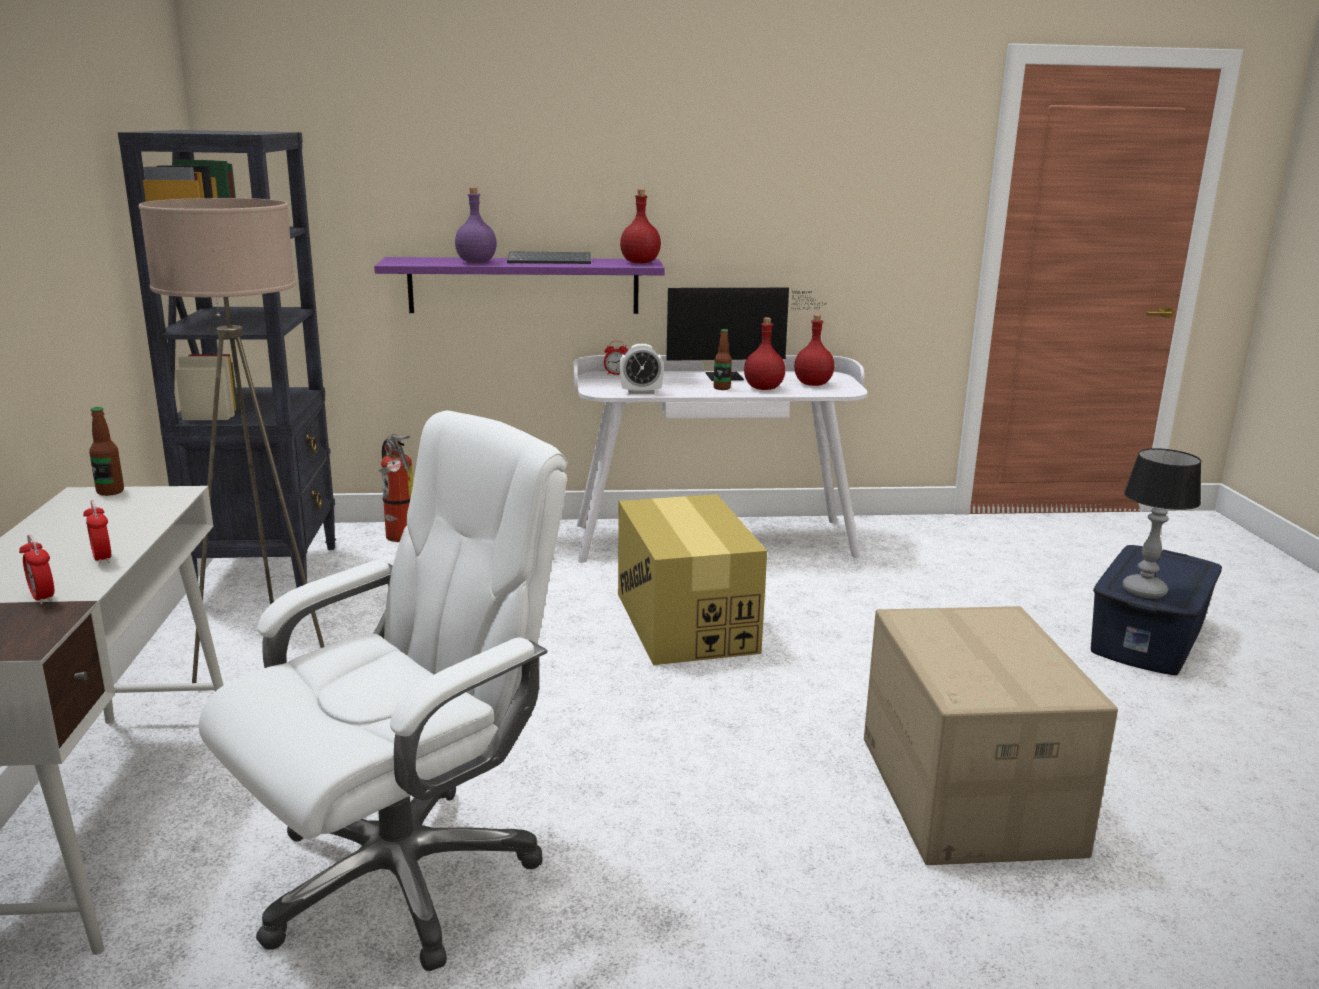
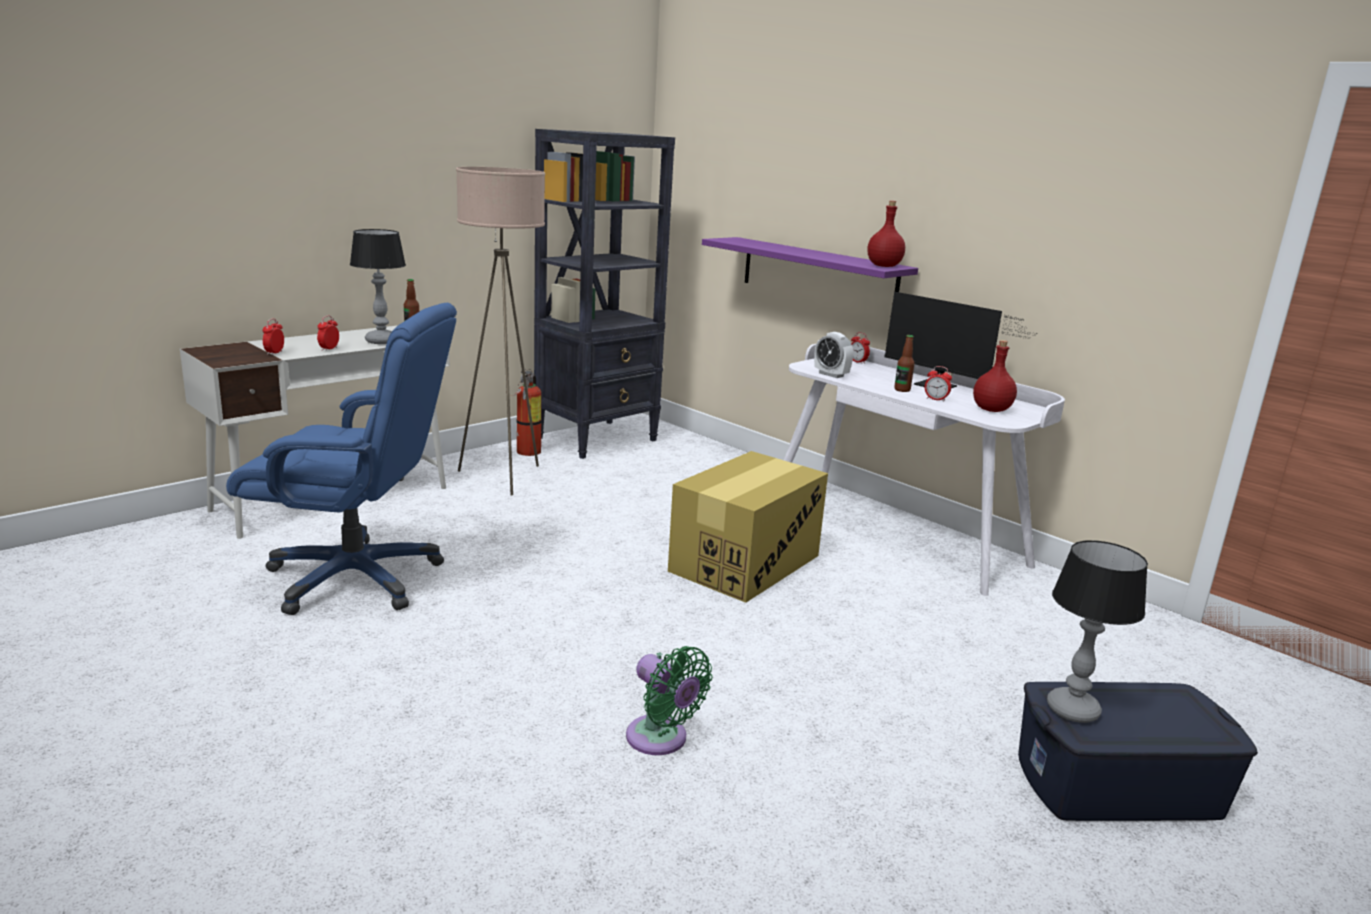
camera: 50 degrees right, 0 degrees up
(133, 520) = (382, 341): none -> table lamp
(400, 538) = (699, 450): fire extinguisher -> fire extinguisher (525, 452)
(402, 874) = (356, 578): white office chair -> blue office chair
(475, 262) = (770, 247): purple bottle -> none
(550, 260) = (826, 254): keyboard -> none
(763, 388) = (936, 399): red bottle -> alarm clock
(965, 794) = (661, 739): cardboard box -> green fan

